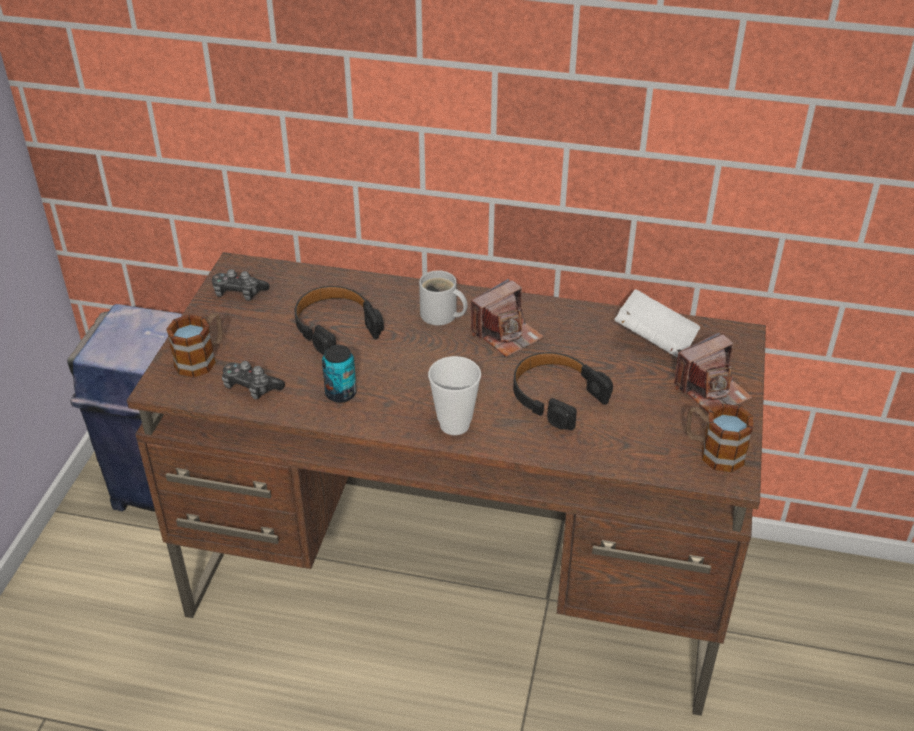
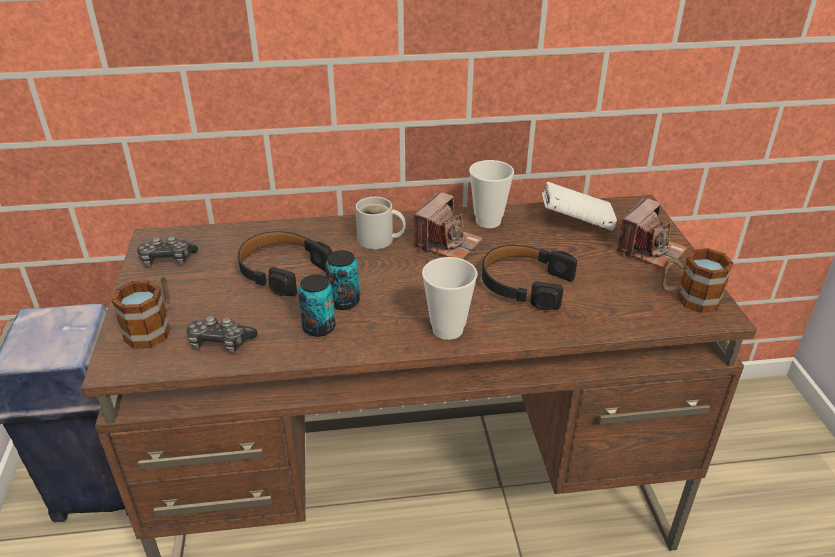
camera: 20 degrees left, 5 degrees down
(375, 373) = (344, 302): none -> can
(563, 318) = (488, 221): none -> cup

